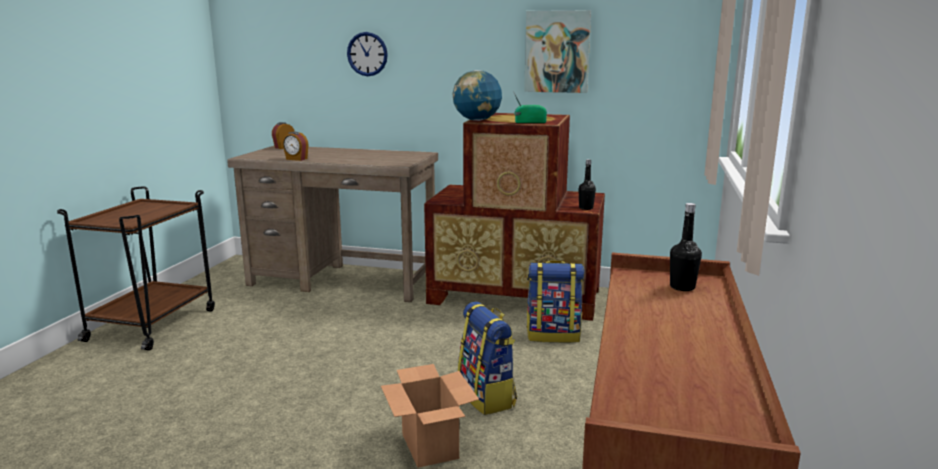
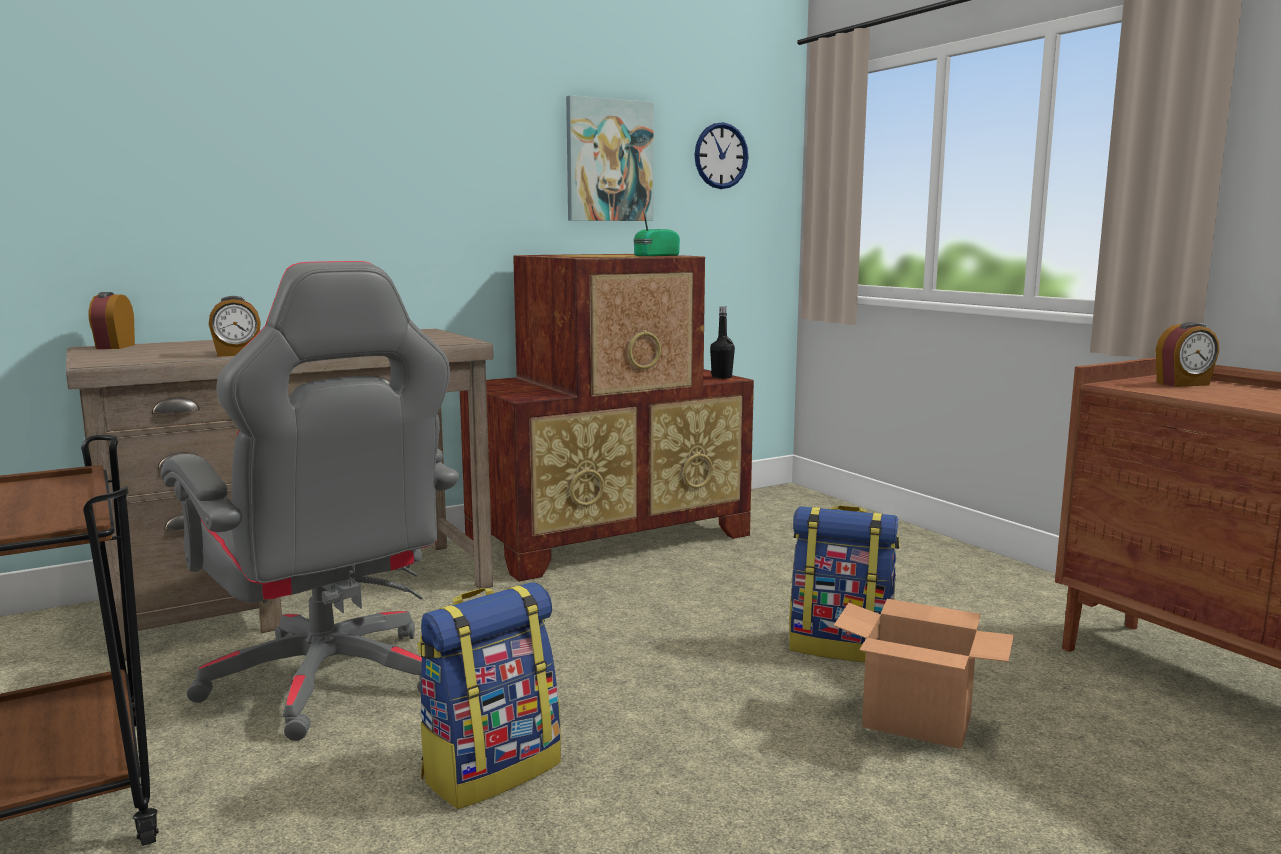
camera: 45 degrees left, 5 degrees down
(282, 317) = (325, 679): none -> grey office chair
(367, 54) = (291, 153): wall clock -> wall clock (721, 156)
(477, 120) = (579, 256): globe -> none
(553, 335) = (749, 562): backpack -> backpack (491, 770)
(682, 287) = (1183, 384): black bottle -> alarm clock

